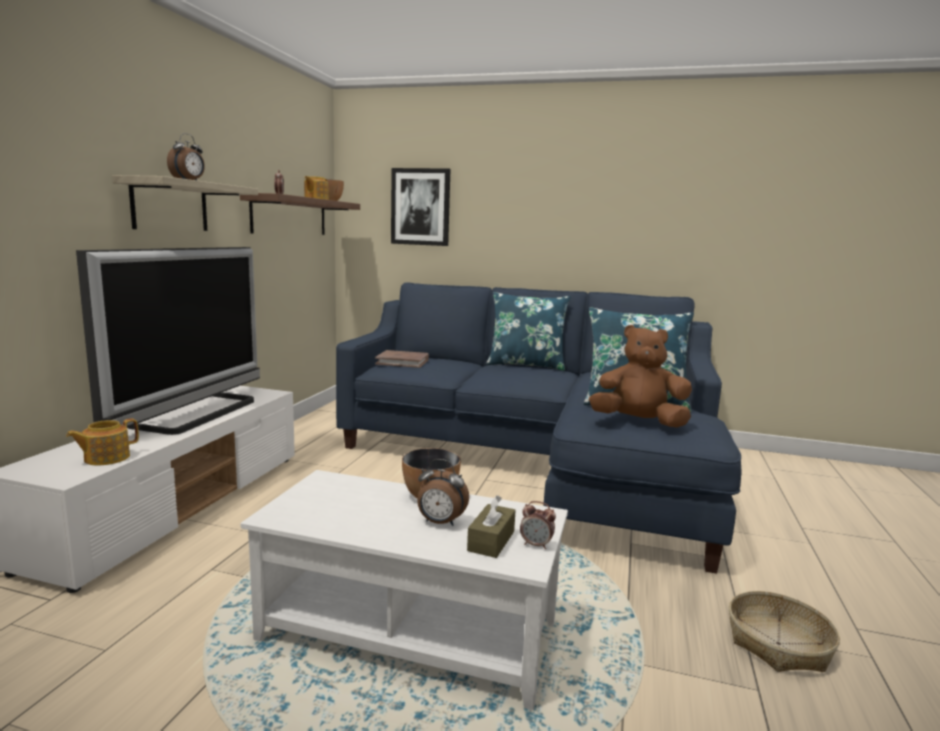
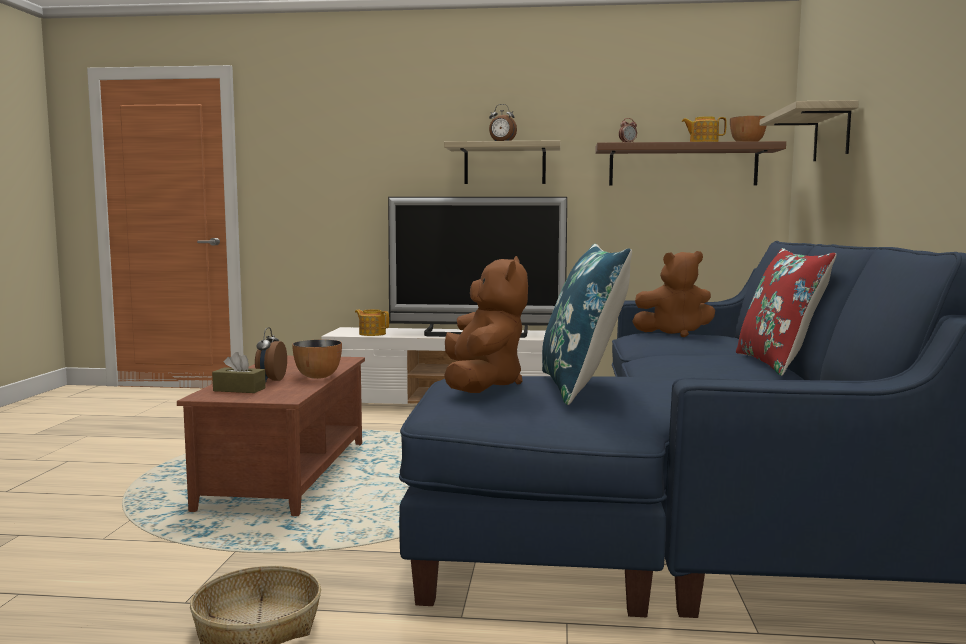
camera: 80 degrees right, 5 degrees down
(402, 362) = (674, 333): brown book -> brown plush toy
(410, 630) = (288, 475): white coffee table -> brown coffee table
(420, 207) = (832, 134): picture -> shelf
(526, 365) = (778, 364): blue pillow -> red pillow
(536, 545) = (230, 397): alarm clock -> none

